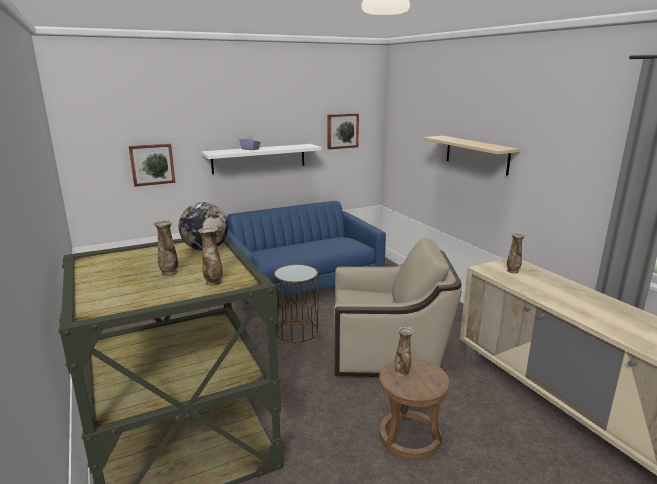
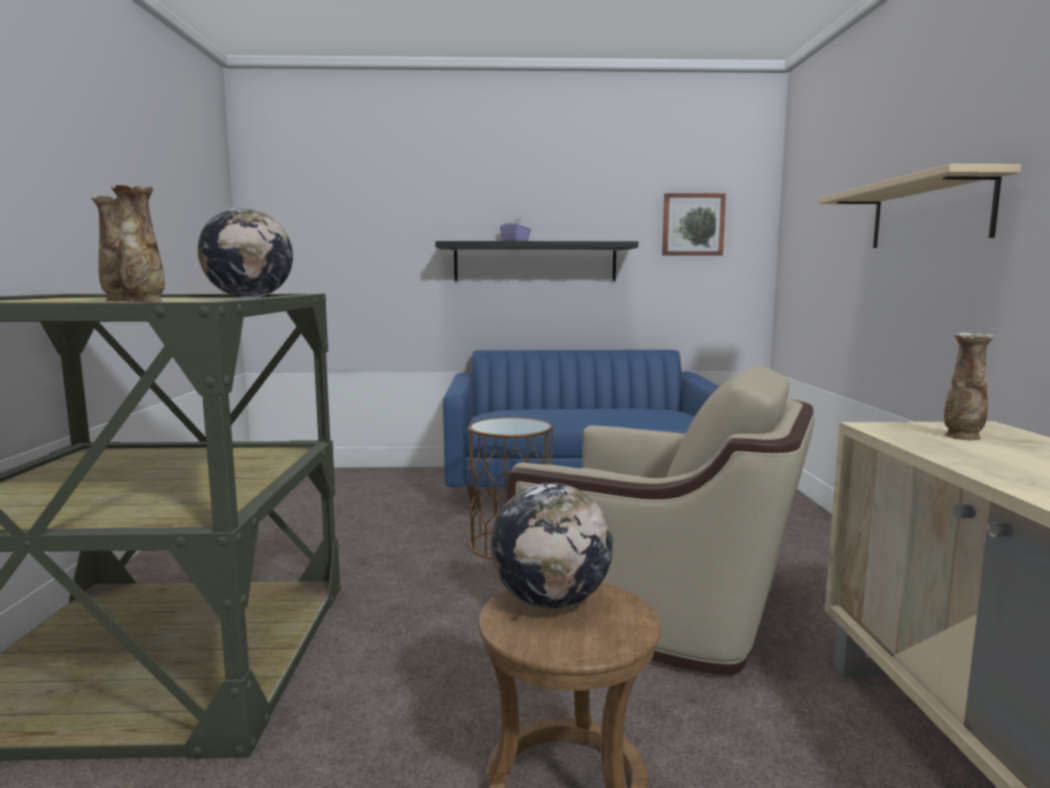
camera: 25 degrees right, 10 degrees down
(152, 164) = (364, 258): picture -> none
(259, 158) = (535, 262): white shelf -> black shelf
(402, 372) = (551, 601): vase -> globe

